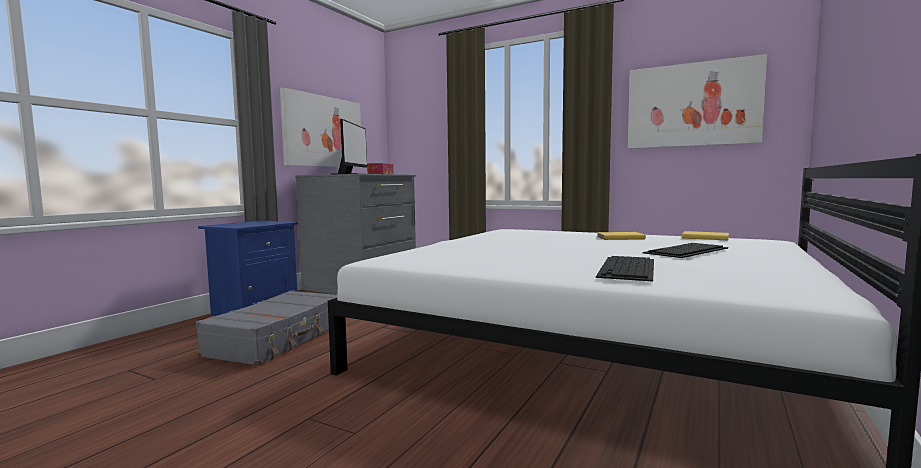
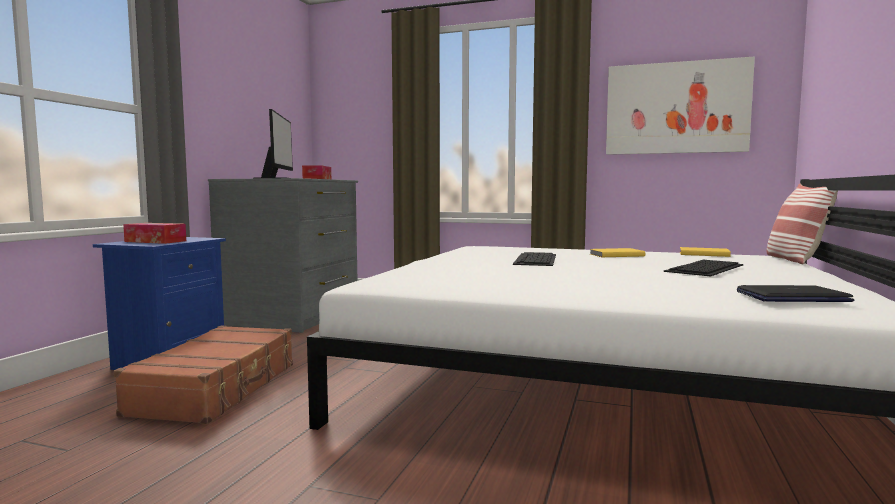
camera: 10 degrees left, 0 degrees up
(243, 224) = (155, 241): none -> tissue box
(279, 339) = (218, 388): grey suitcase -> brown suitcase
(323, 131) = (240, 124): picture -> none
(628, 268) = (671, 288): keyboard -> keyboard (536, 259)
(734, 278) = (792, 297): none -> laptop
(789, 244) = (794, 260): none -> pillow

